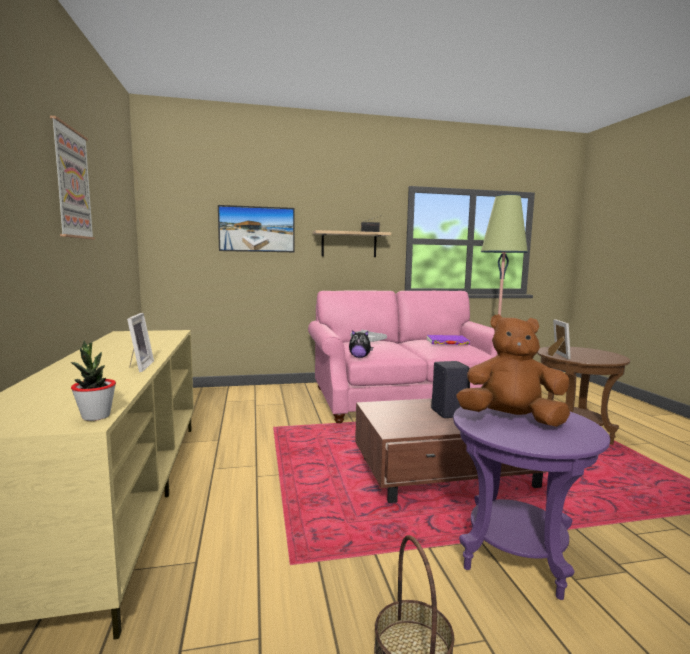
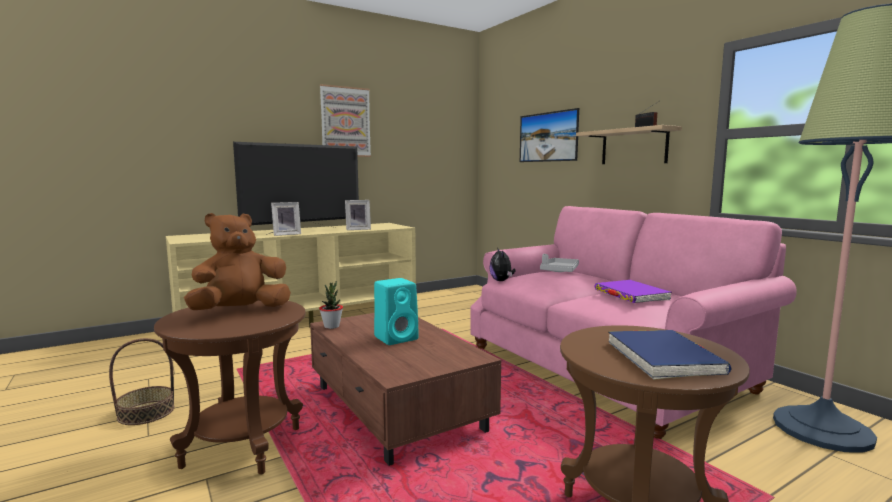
camera: 70 degrees right, 0 degrees up
(96, 416) = (190, 241): potted plant -> potted plant (331, 326)
(118, 359) = (304, 231): none -> television
(448, 412) = (397, 338): black speaker -> turquoise speaker
(511, 419) = (241, 311): brown plush toy -> brown plush toy turned 120 degrees counterclockwise
(515, 557) = (243, 447): purple side table -> brown side table
(557, 356) = (591, 334): picture frame -> picture frame (358, 229)
(591, 354) = (663, 358): none -> blue book

